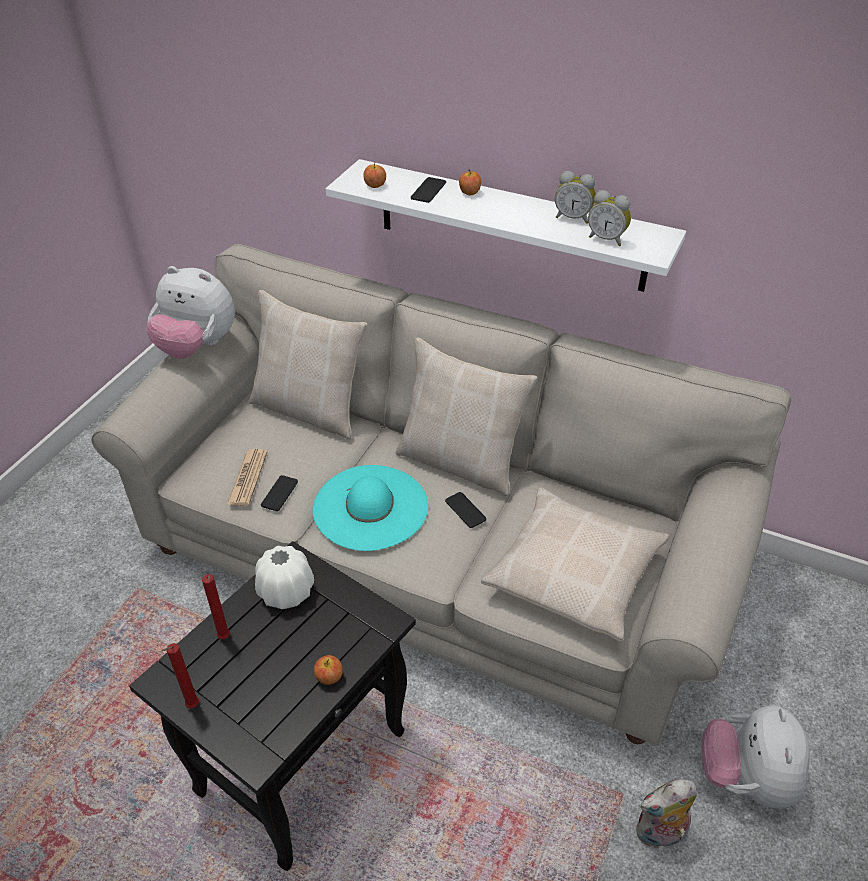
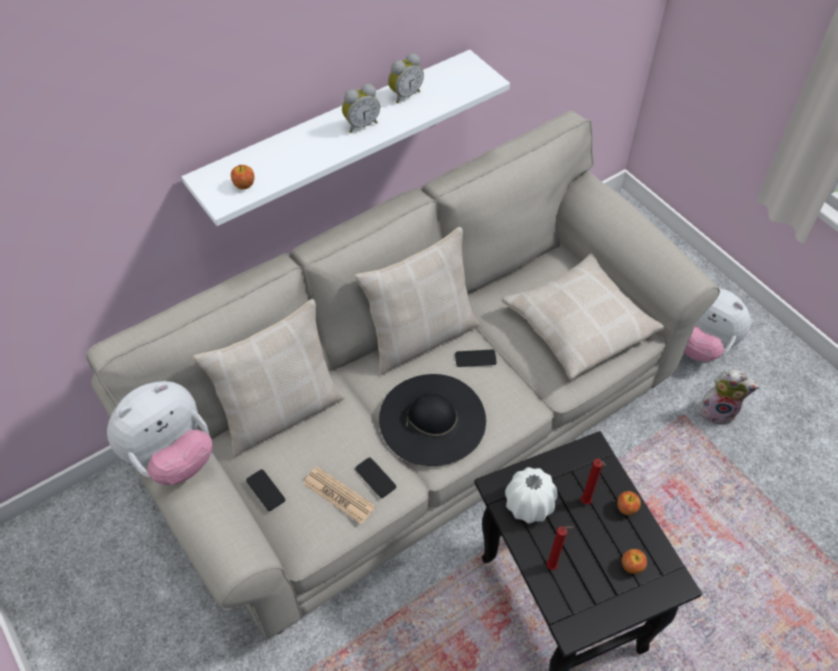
camera: 60 degrees left, 10 degrees up
(191, 707) = (609, 613): red candle -> red candle (586, 503)
(370, 507) = (432, 419): turquoise hat -> black hat
(428, 190) = (285, 155): phone -> phone (265, 490)
(469, 193) = (313, 133): apple -> apple (632, 566)
(607, 239) = (449, 92): alarm clock -> alarm clock (361, 124)
(660, 834) = (718, 411): plush toy -> plush toy turned 90 degrees counterclockwise

